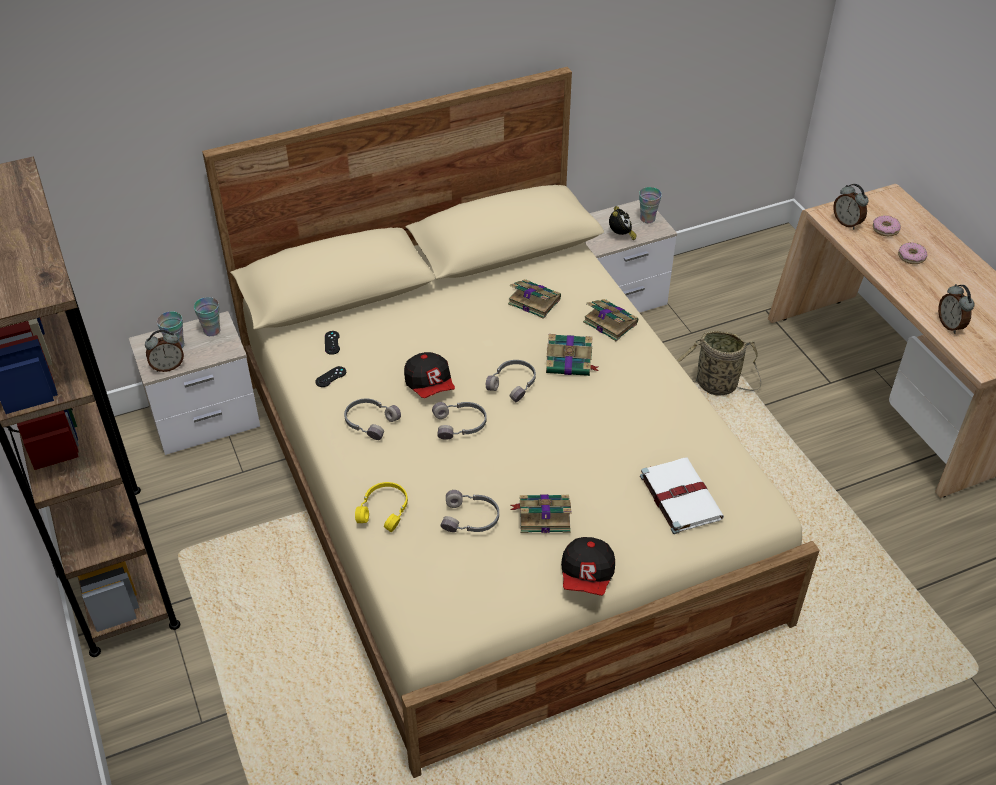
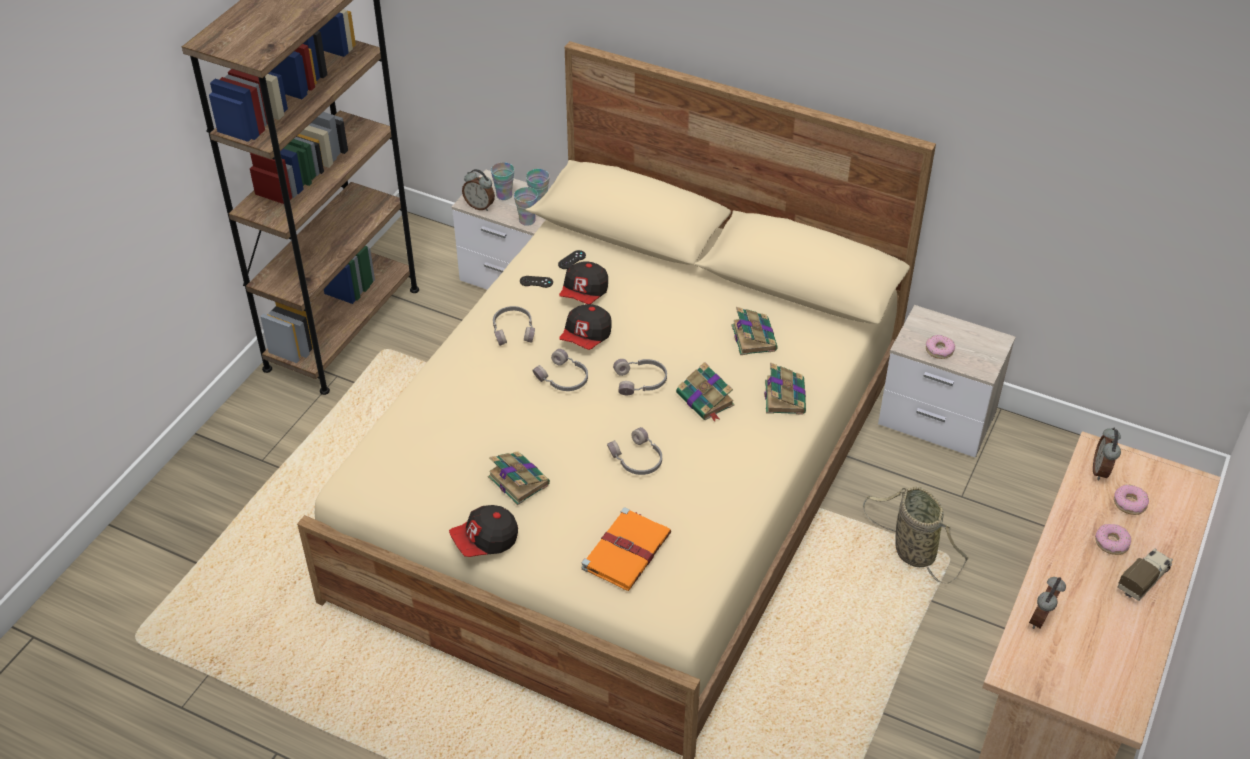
camera: 50 degrees right, 0 degrees up
(379, 358) = (584, 294): none -> cap
(385, 510) = (436, 392): yellow headphones -> none
(471, 519) = (469, 440): grey headphones -> grey headphones (637, 459)
(621, 236) = (939, 350): alarm clock -> donut
(647, 219) = (986, 353): cup -> cup (527, 220)
(679, 496) = (627, 550): white book -> orange book
(952, 263) = (1144, 579): none -> toy truck

